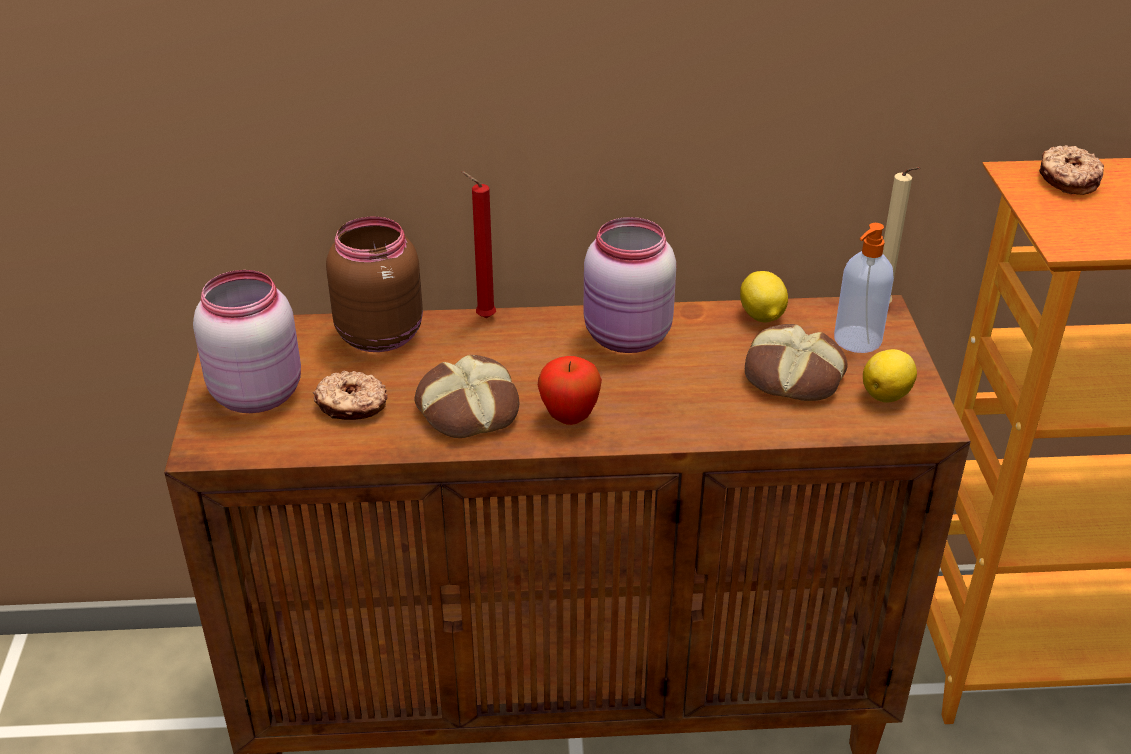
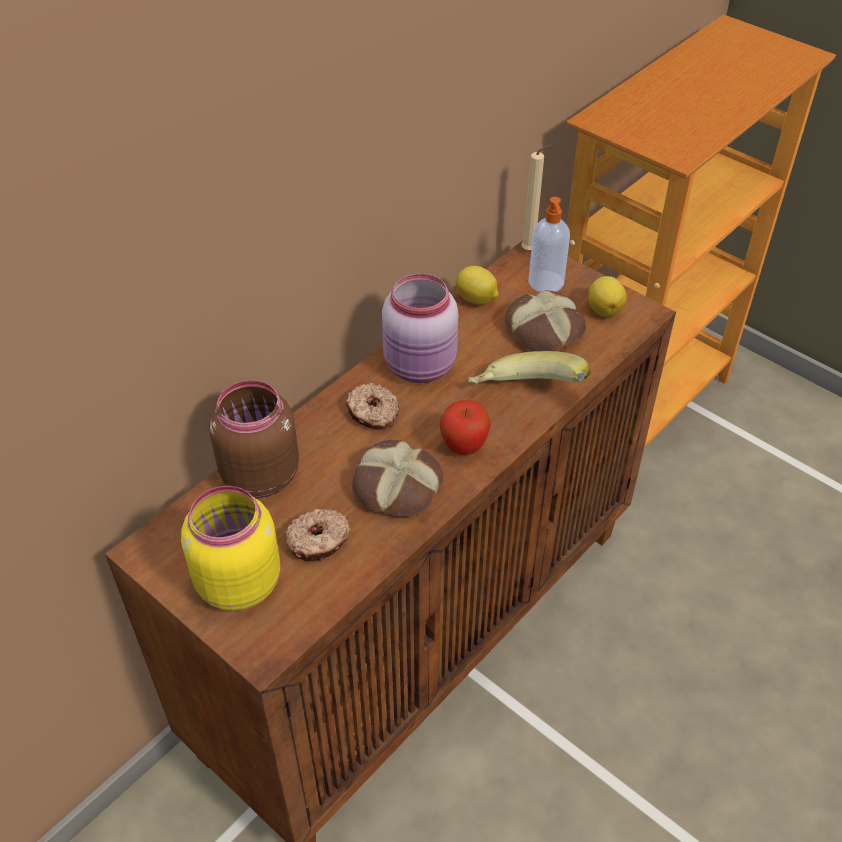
camera: 45 degrees left, 10 degrees up
(257, 392) = (237, 582): pink jar -> yellow jar
(482, 317) = (311, 414): red candle -> none
(689, 415) = (526, 396): none -> banana
(1067, 180) = (623, 111): donut -> donut (373, 413)

